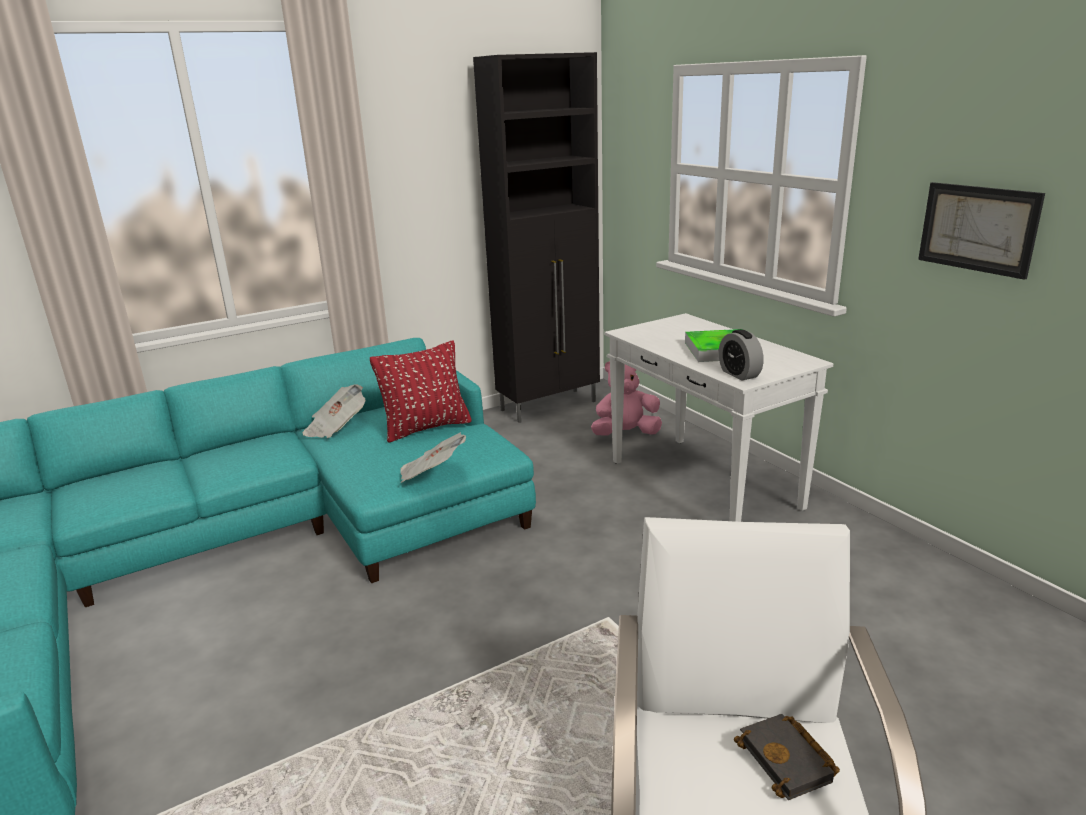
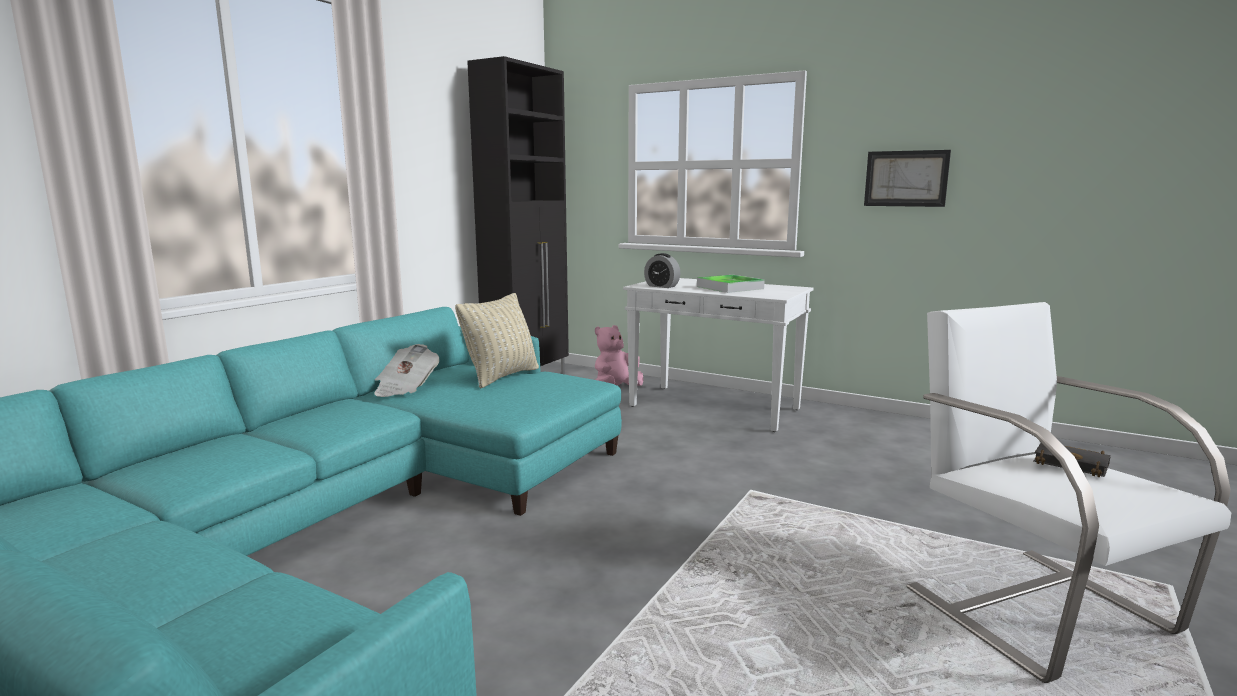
camera: 30 degrees left, 10 degrees down
(426, 428) = (501, 376): red pillow -> beige pillow
(432, 474) = (556, 400): newspaper -> none
(739, 374) = (767, 295): alarm clock -> alarm clock (661, 286)

